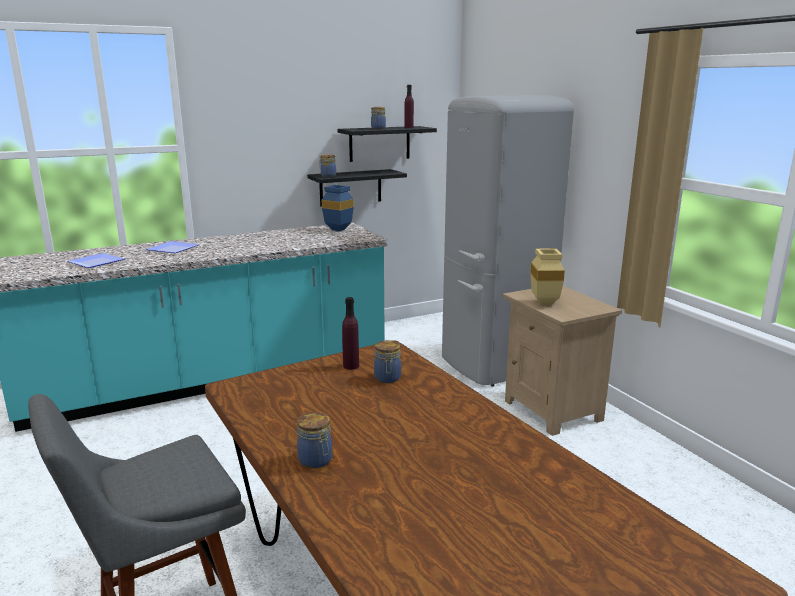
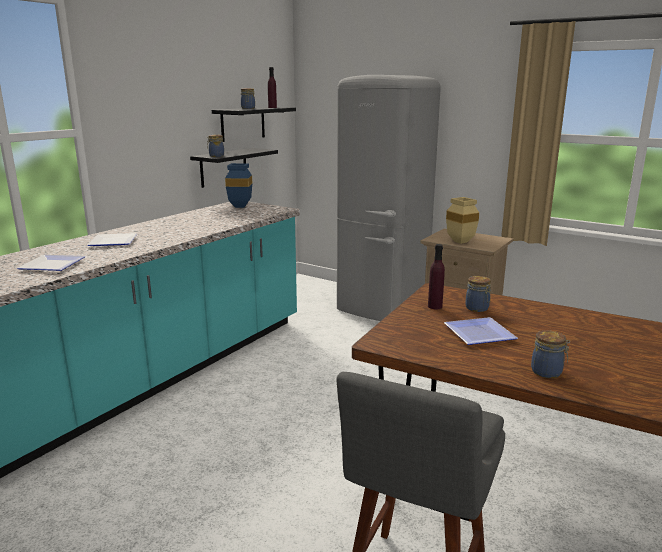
camera: 30 degrees left, 0 degrees up
(337, 403) = (480, 333): none -> plate

